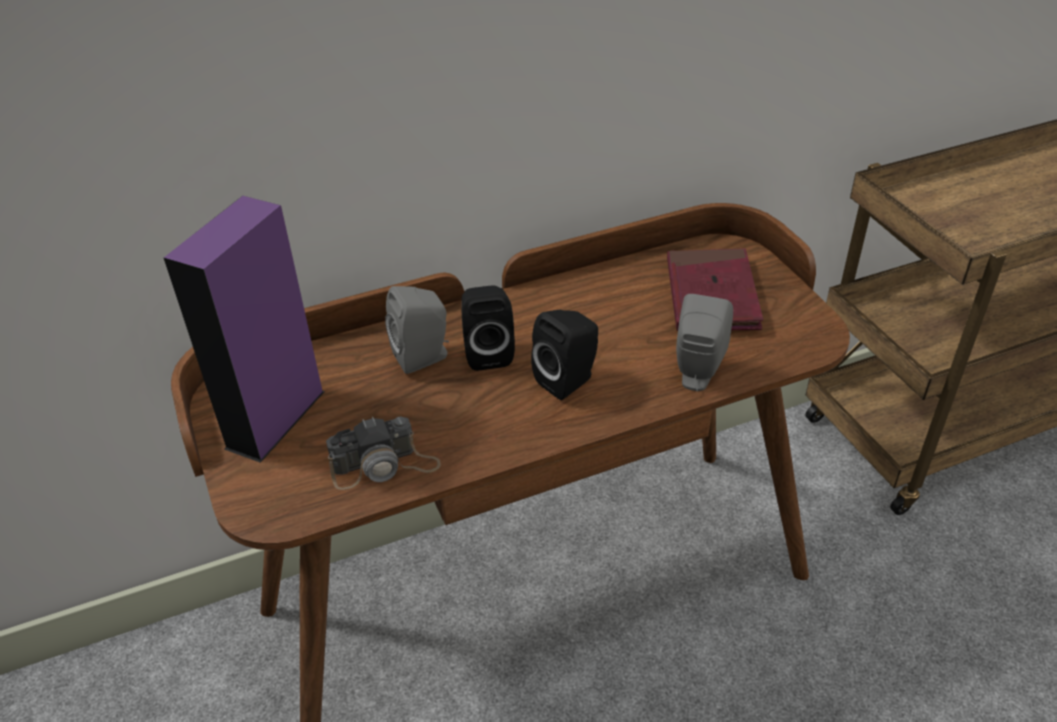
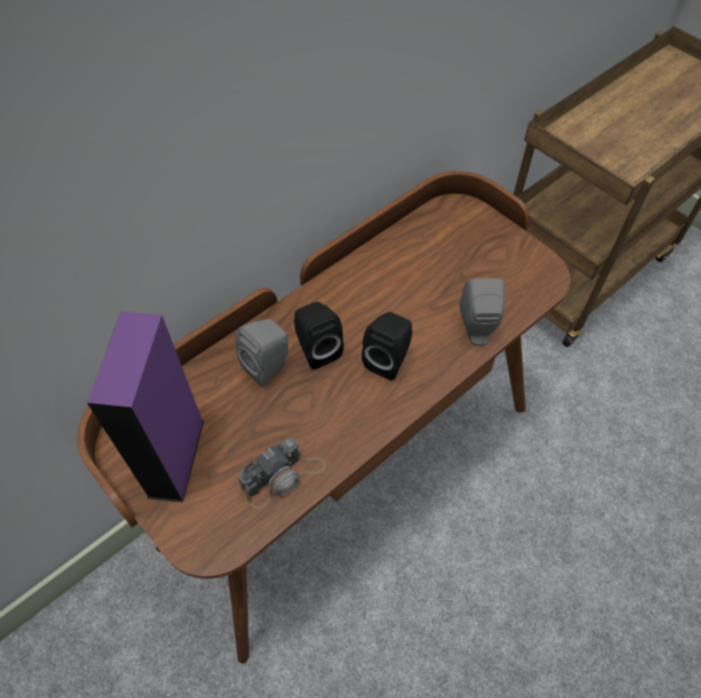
camera: 20 degrees left, 15 degrees up
(711, 295) = (460, 255): red book -> none

